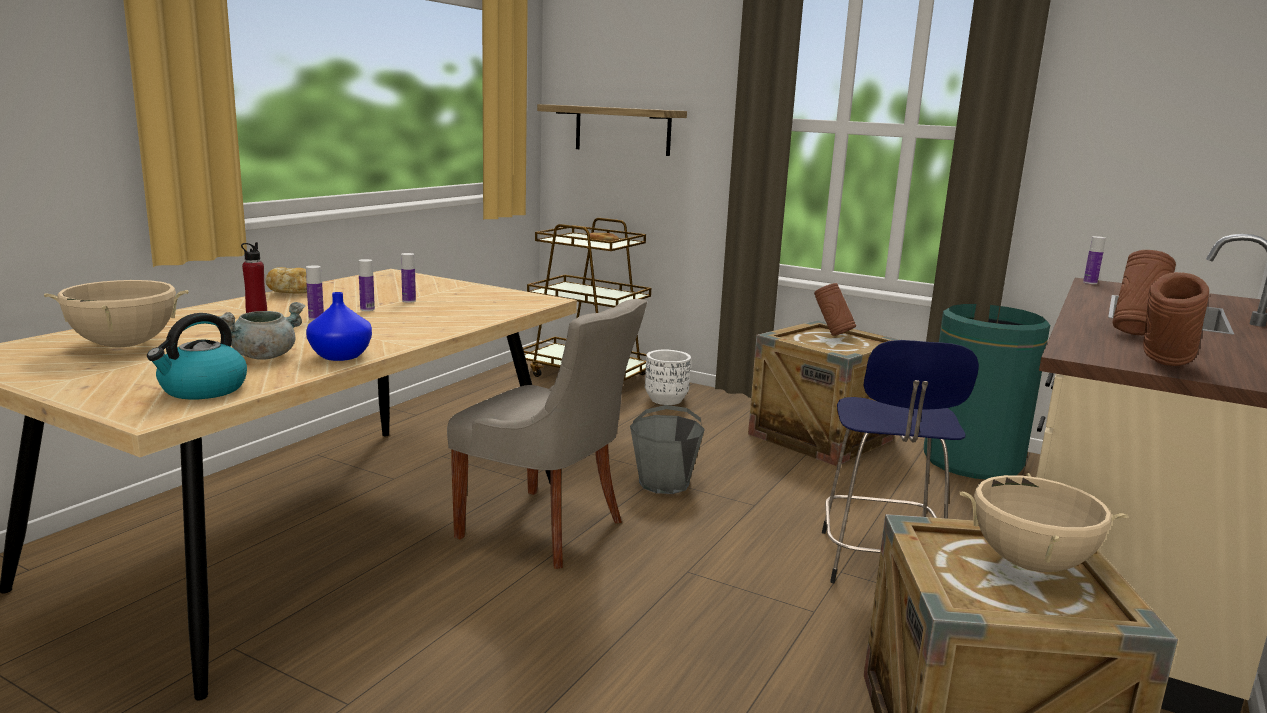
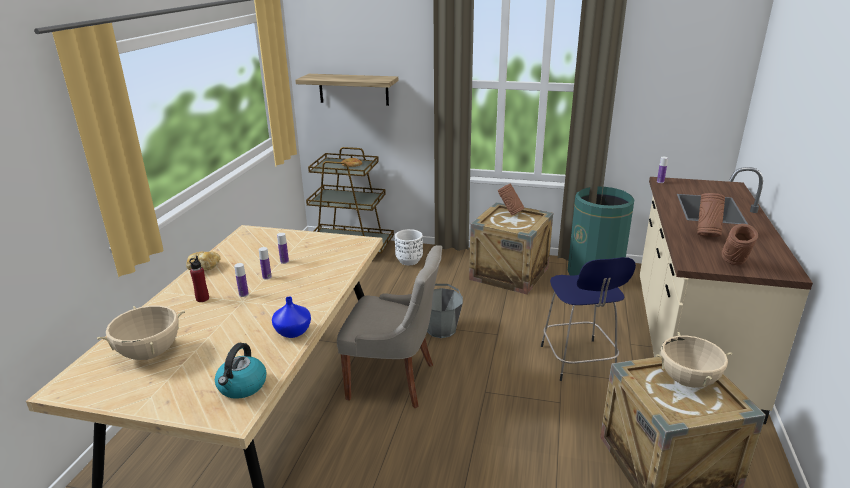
camera: 15 degrees left, 10 degrees up
(264, 356) = (248, 343): grey cooking pot -> none

